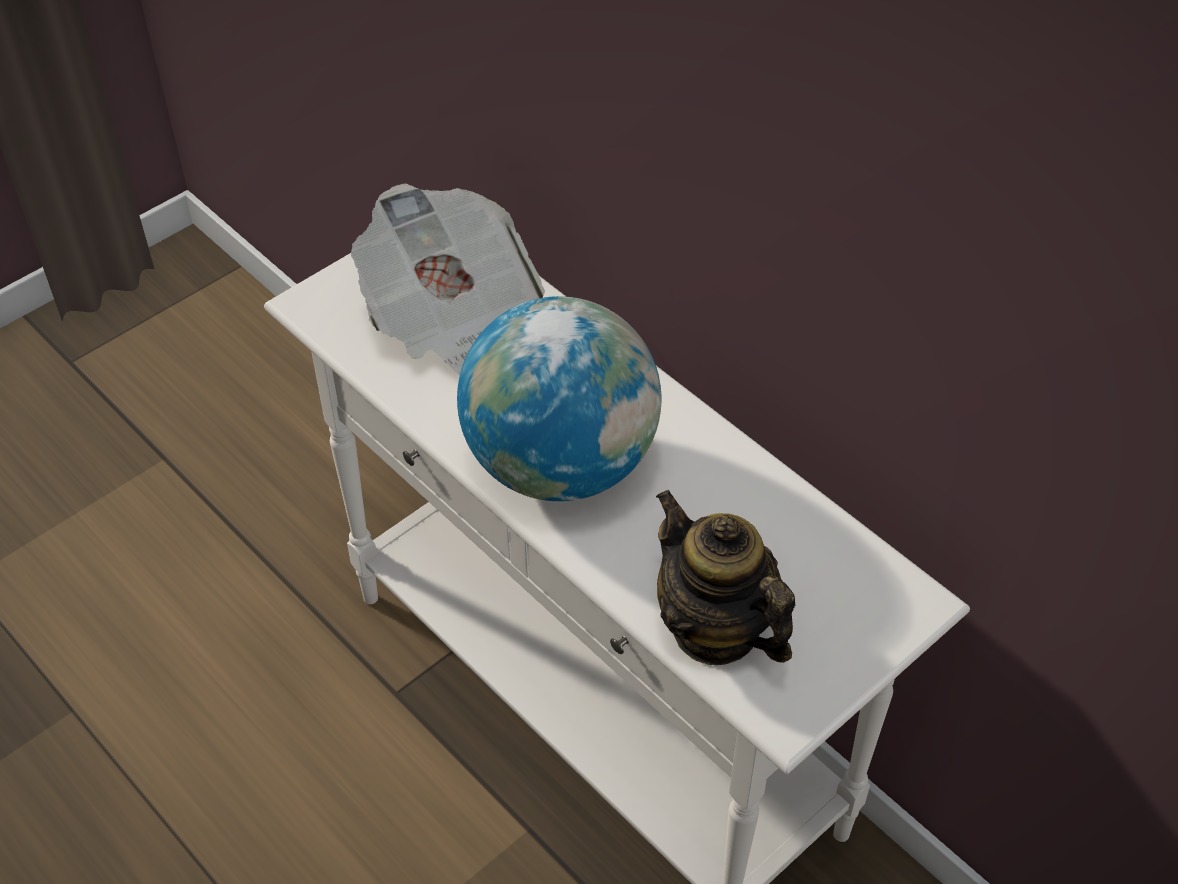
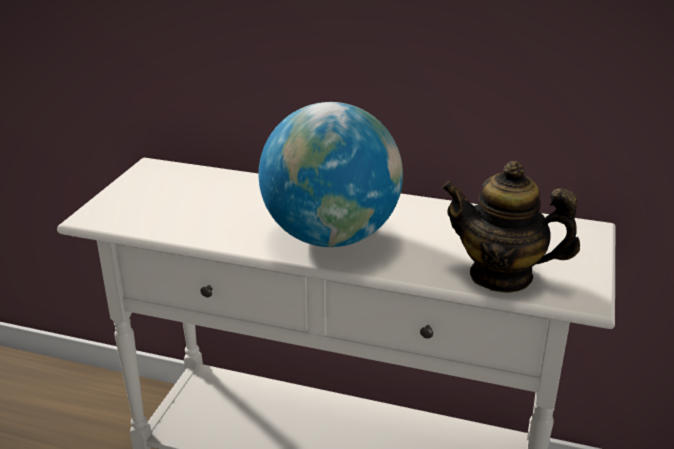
camera: 30 degrees left, 20 degrees down
(457, 324) = (203, 200): newspaper -> none

